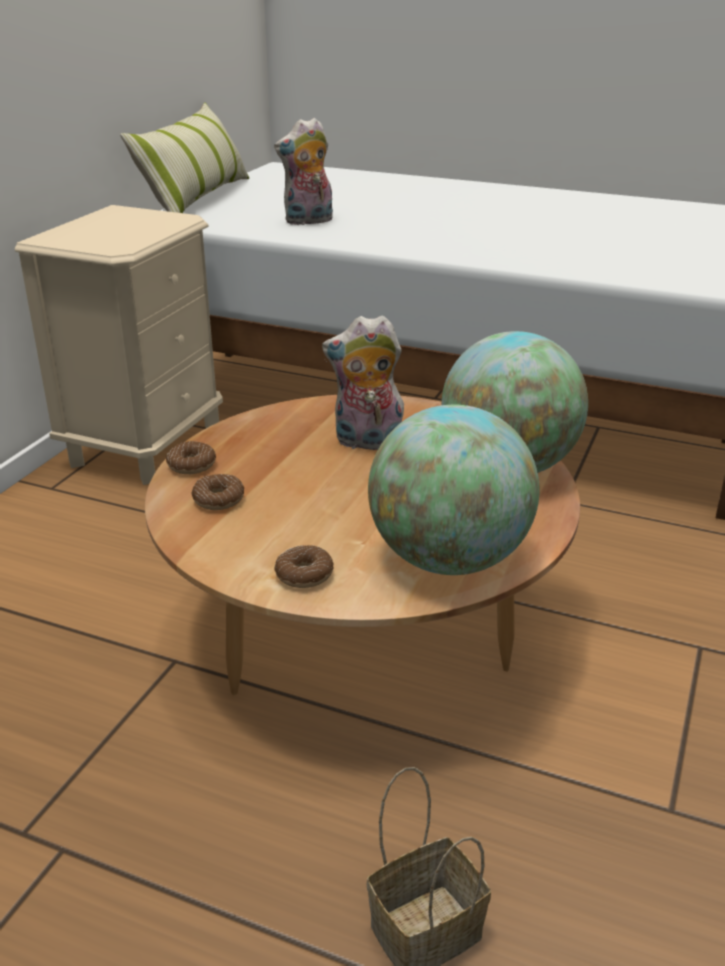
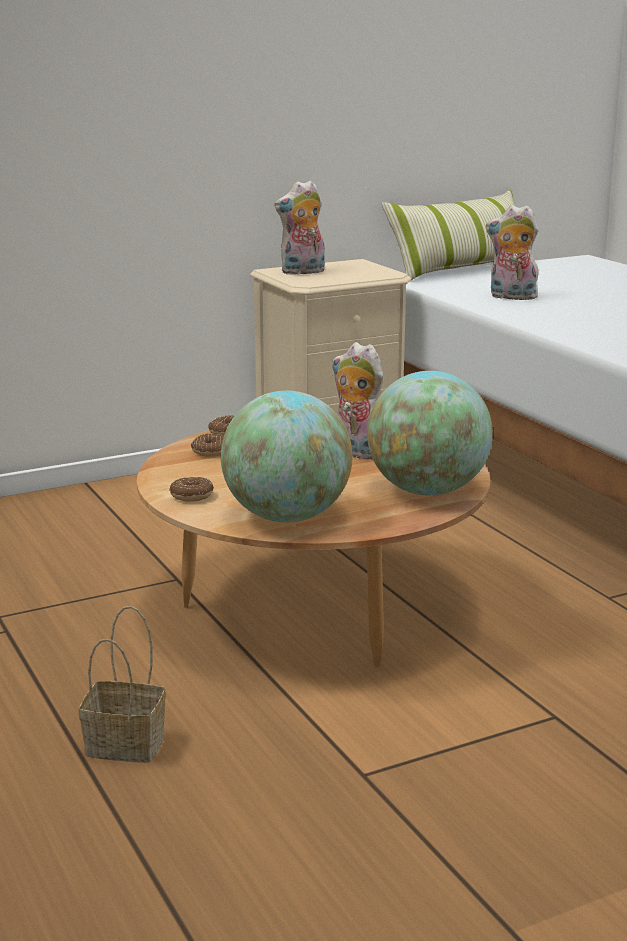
camera: 40 degrees right, 10 degrees down
(84, 235) = (302, 272): none -> plush toy

